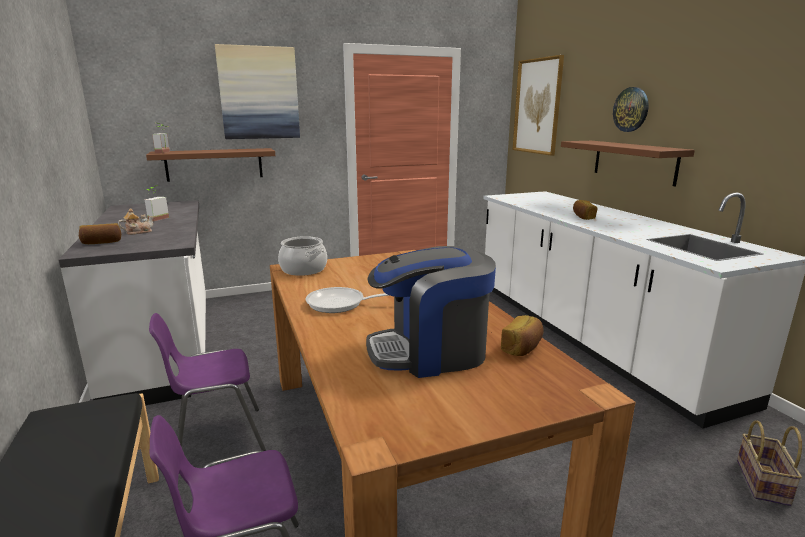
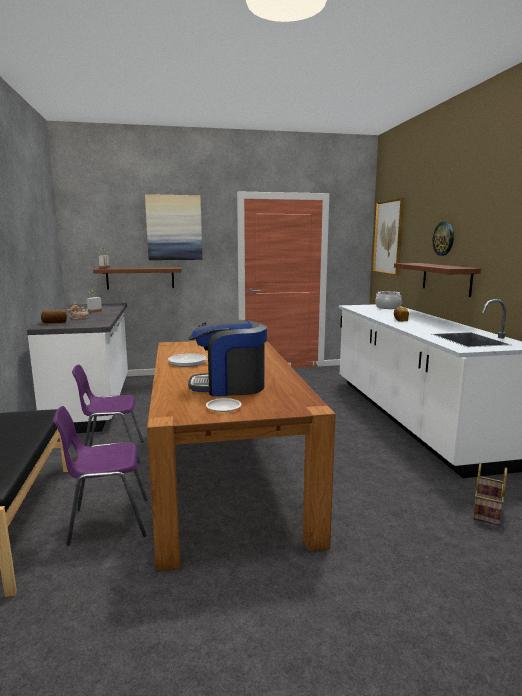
camera: 10 degrees right, 5 degrees down
(303, 269) = (178, 345): cooking pot -> cooking pot (387, 307)
(453, 404) = (223, 407): none -> white plate
(522, 348) = (289, 388): bread -> none

